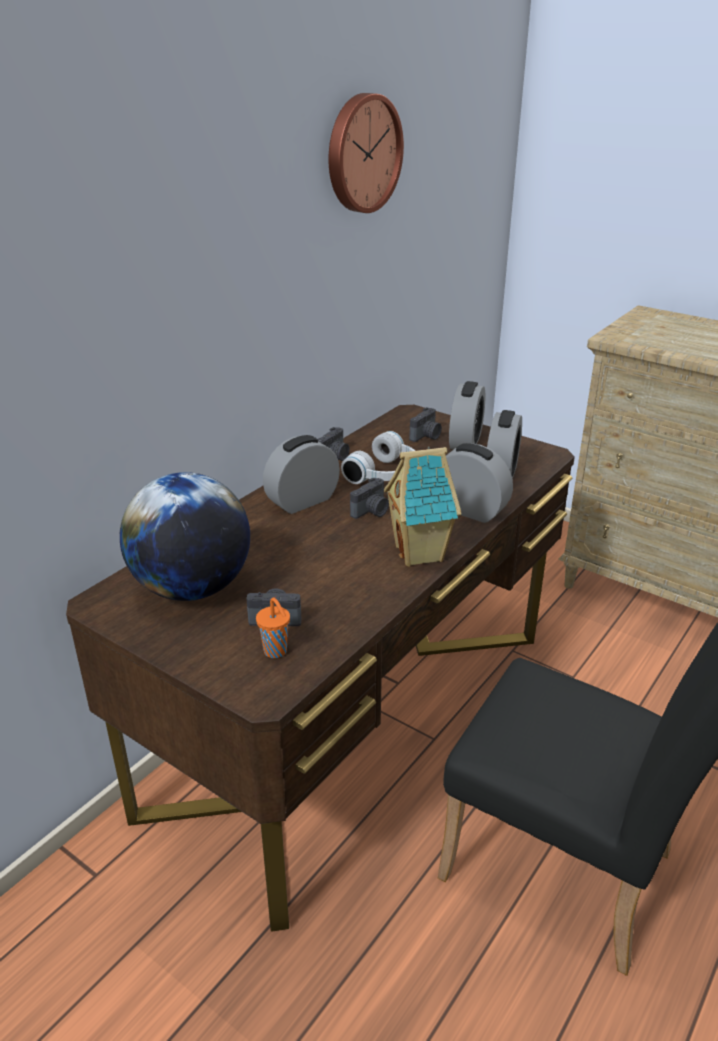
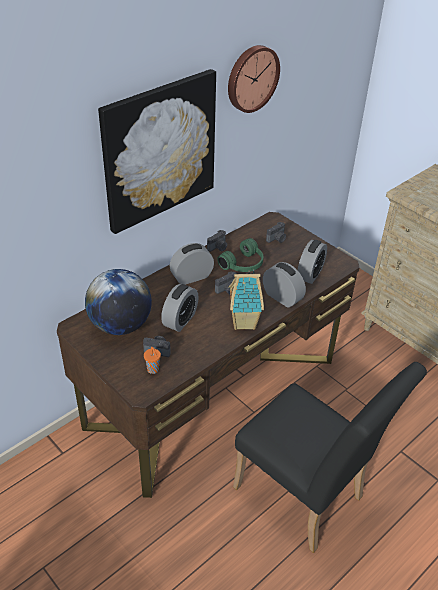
camera: 10 degrees right, 10 degrees up
(227, 261) = (159, 150): none -> picture
(386, 474) = (244, 265): white headphones -> green headphones
(465, 441) = (298, 246): alarm clock -> alarm clock (180, 320)

